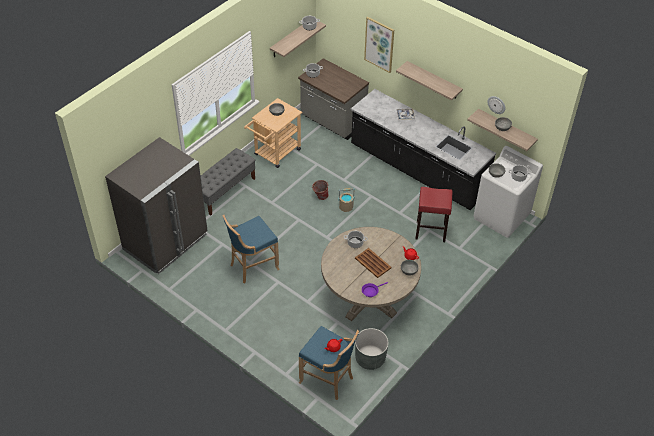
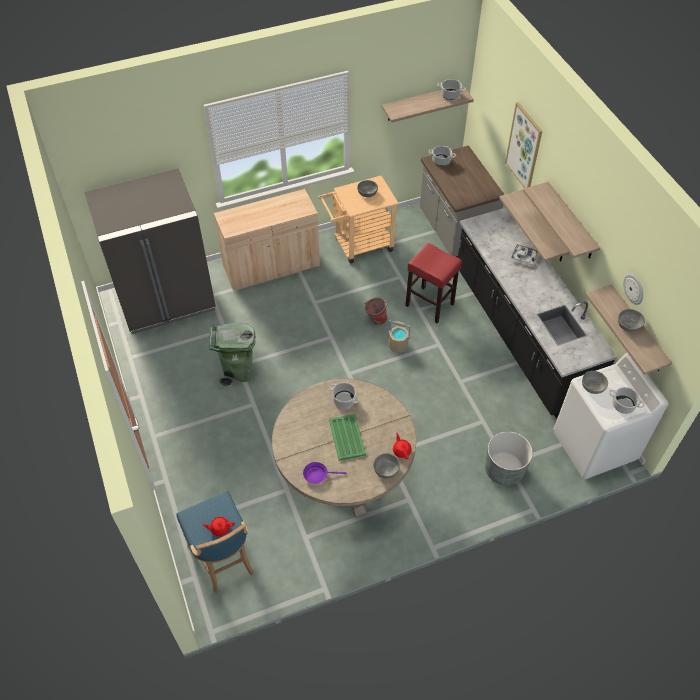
camera: 30 degrees right, 5 degrees up
(224, 191) = (271, 267): grey bench -> beige cabinet
(252, 266) = (237, 371): blue stool -> green trash can
(370, 358) = (292, 558): grey planter -> grey planter (504, 470)
(373, 263) = (347, 438): brown tray -> green tray
(410, 92) = (543, 227): none -> shelf
(431, 231) = (484, 424): red stool -> red stool (430, 305)

